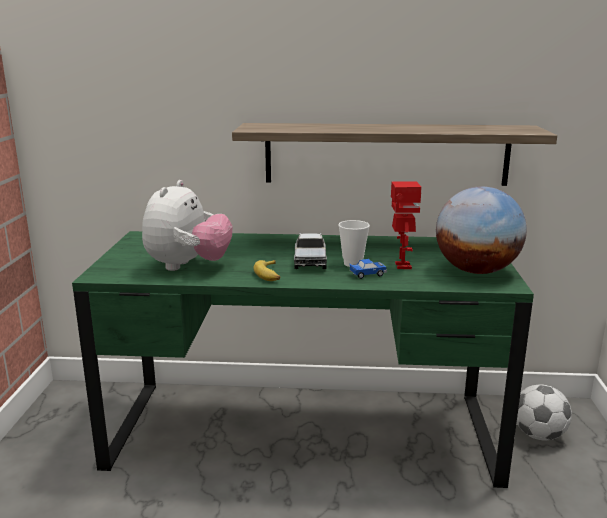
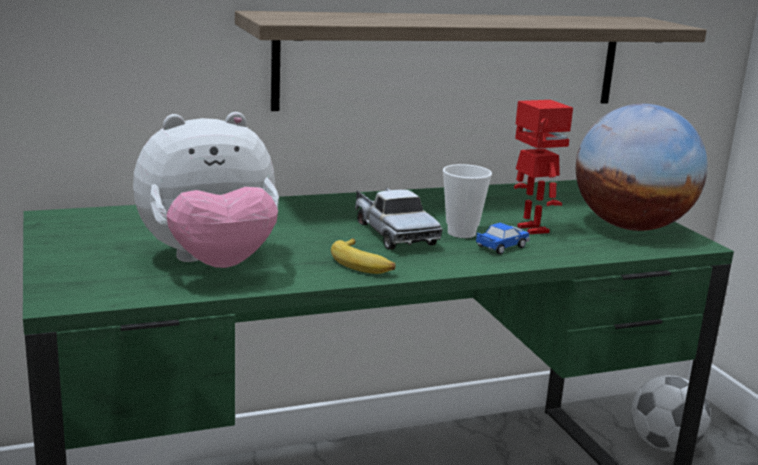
camera: 25 degrees left, 0 degrees up
(188, 266) = (211, 264): plush toy -> plush toy turned 75 degrees clockwise

